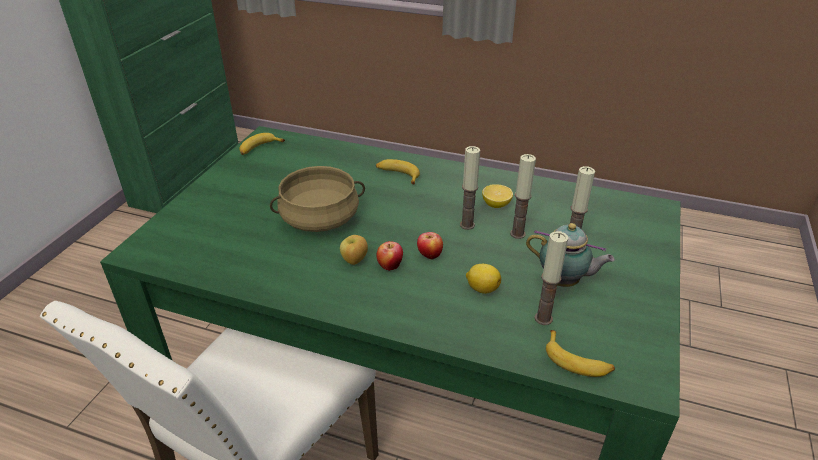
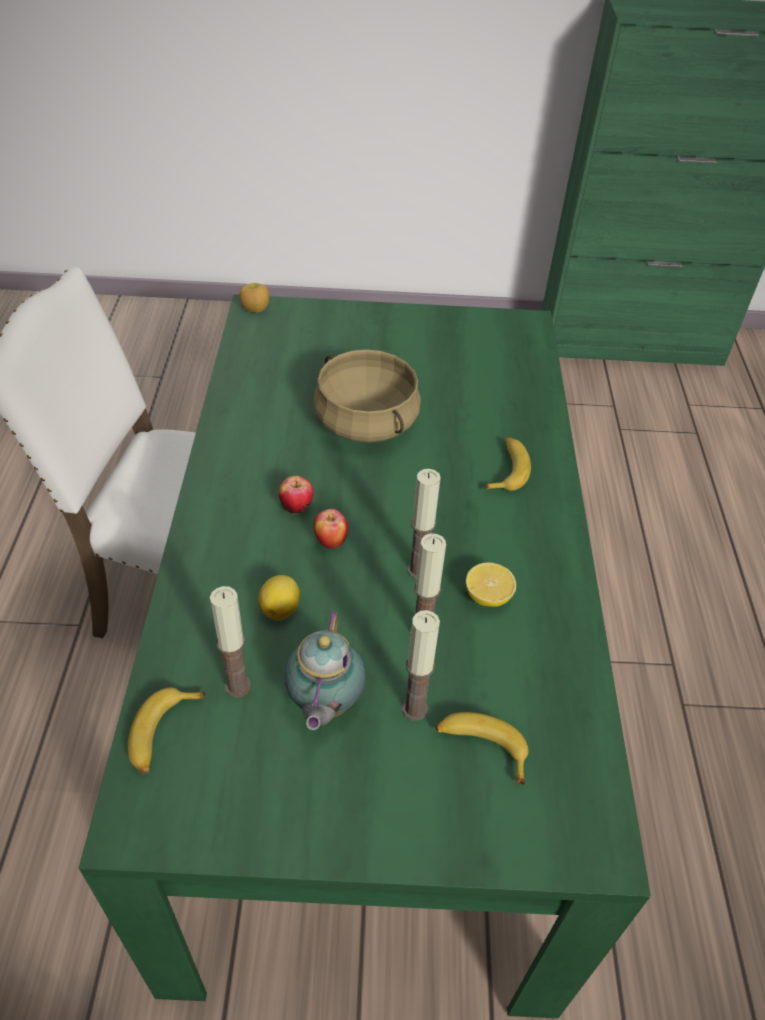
camera: 70 degrees right, 10 degrees up
(259, 149) = (494, 327): banana -> banana (481, 747)
(354, 261) = (296, 472): apple -> apple (255, 310)

